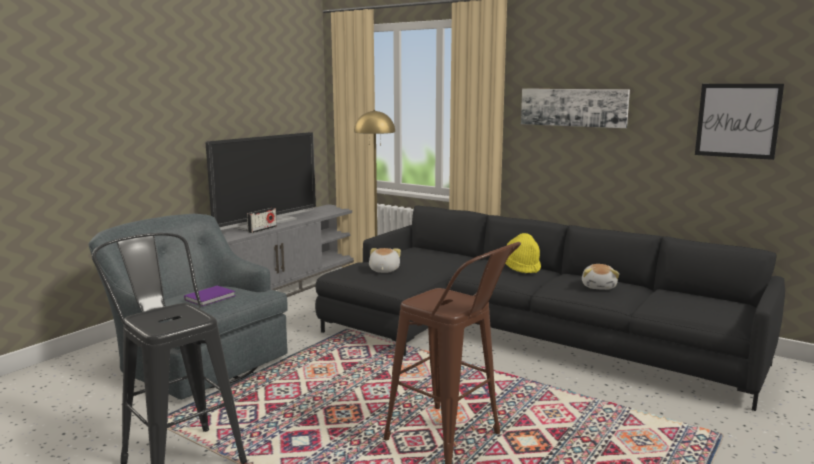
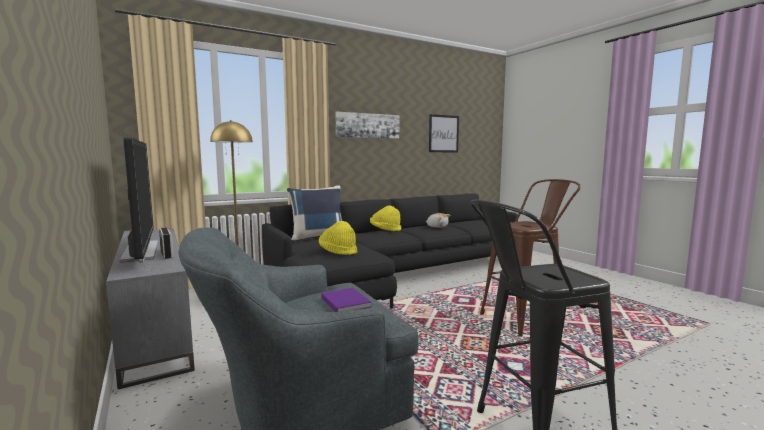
camera: 65 degrees left, 5 degrees down
(383, 270) = (338, 252): plush toy -> yellow hat
(444, 253) = (318, 238): none -> blue pillow

